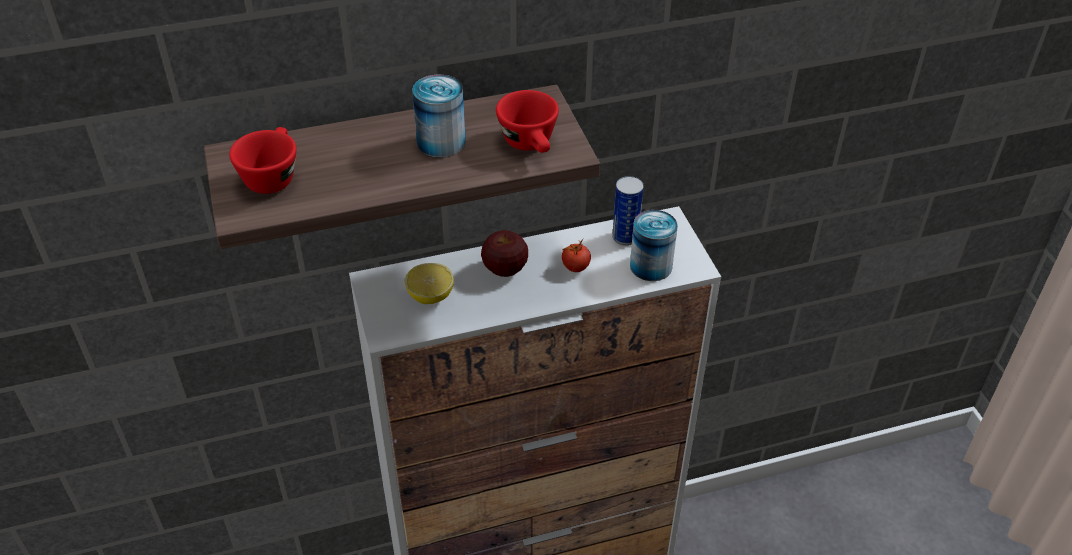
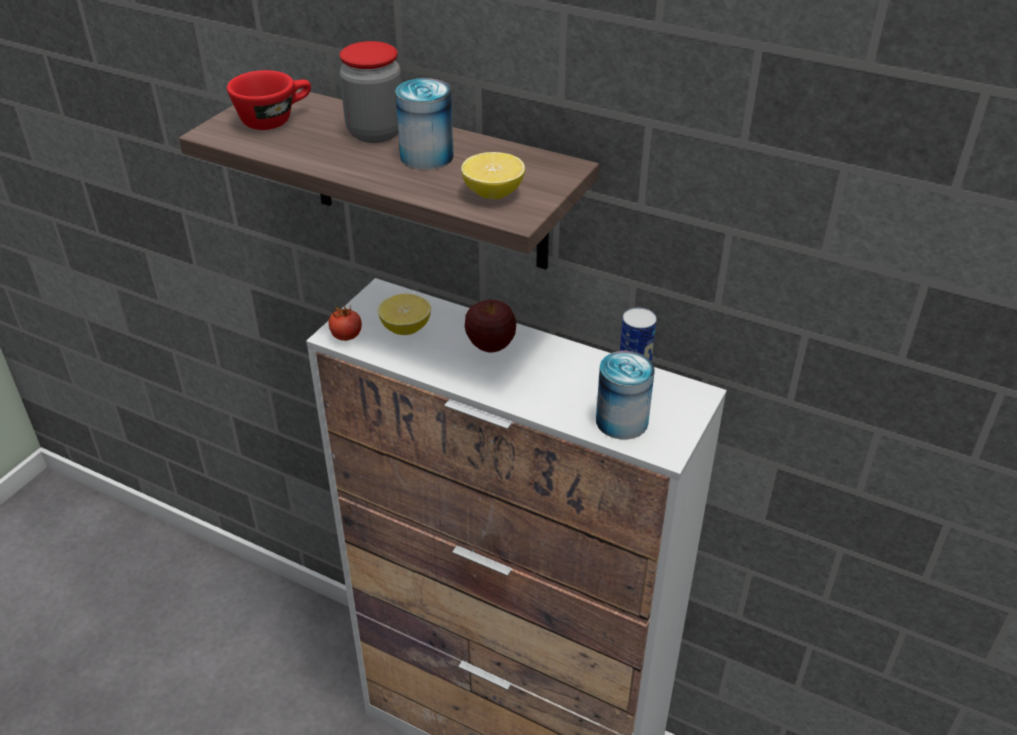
camera: 45 degrees right, 5 degrees down
(371, 143) = (375, 133): none -> jar
(531, 145) = (493, 194): red cup -> lemon
(575, 267) = (552, 380): tomato -> tomato (346, 336)

